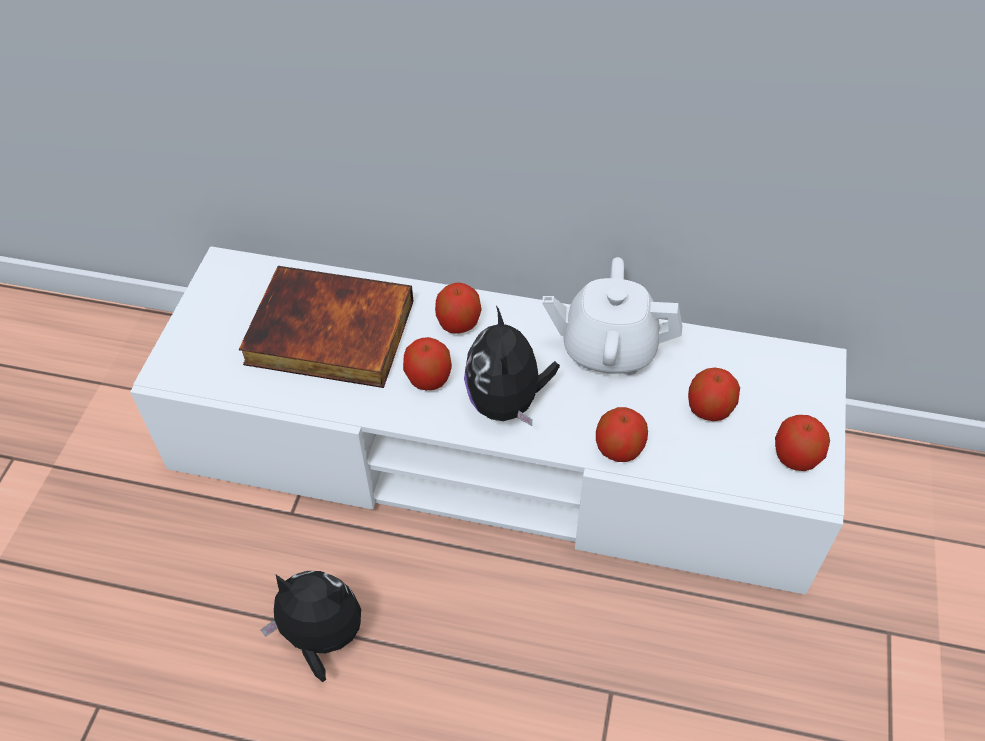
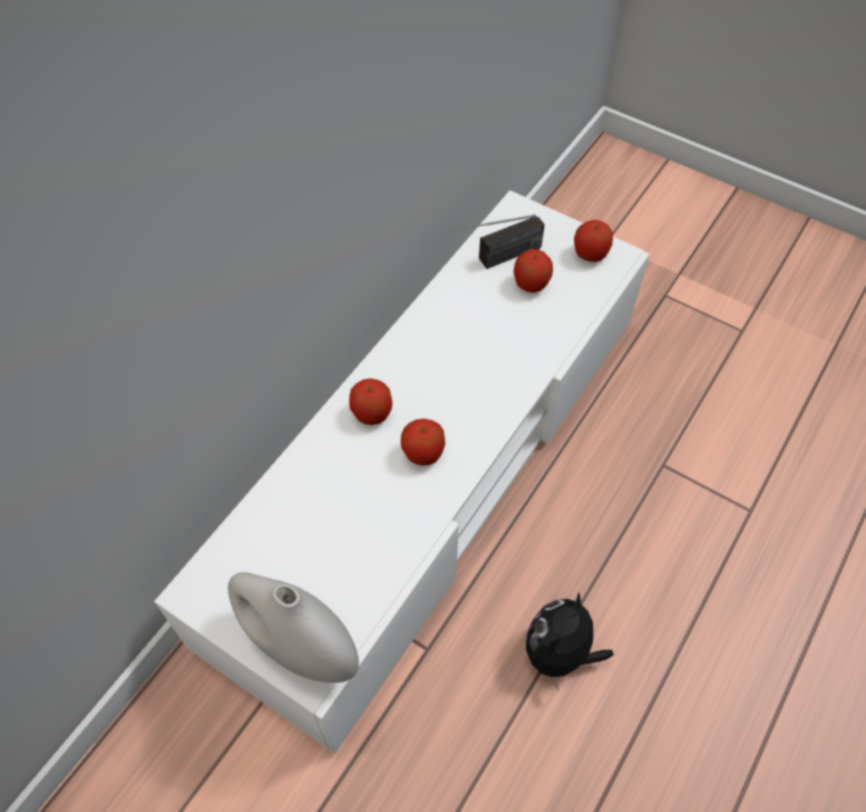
camera: 70 degrees left, 5 degrees up
(192, 353) = (299, 647): none -> white vase
(328, 334) = (334, 518): book -> none
(507, 403) = (472, 405): plush toy -> none
(608, 349) = (448, 322): white teapot -> none
(618, 449) = (545, 349): apple -> none
(724, 366) = (496, 260): none -> radio

